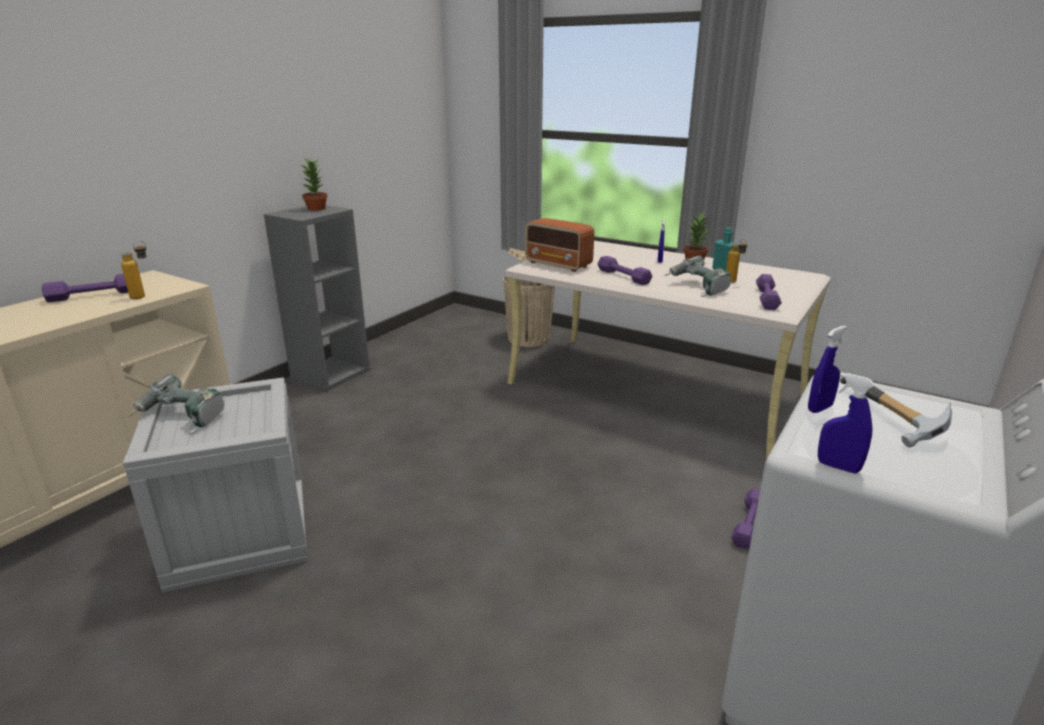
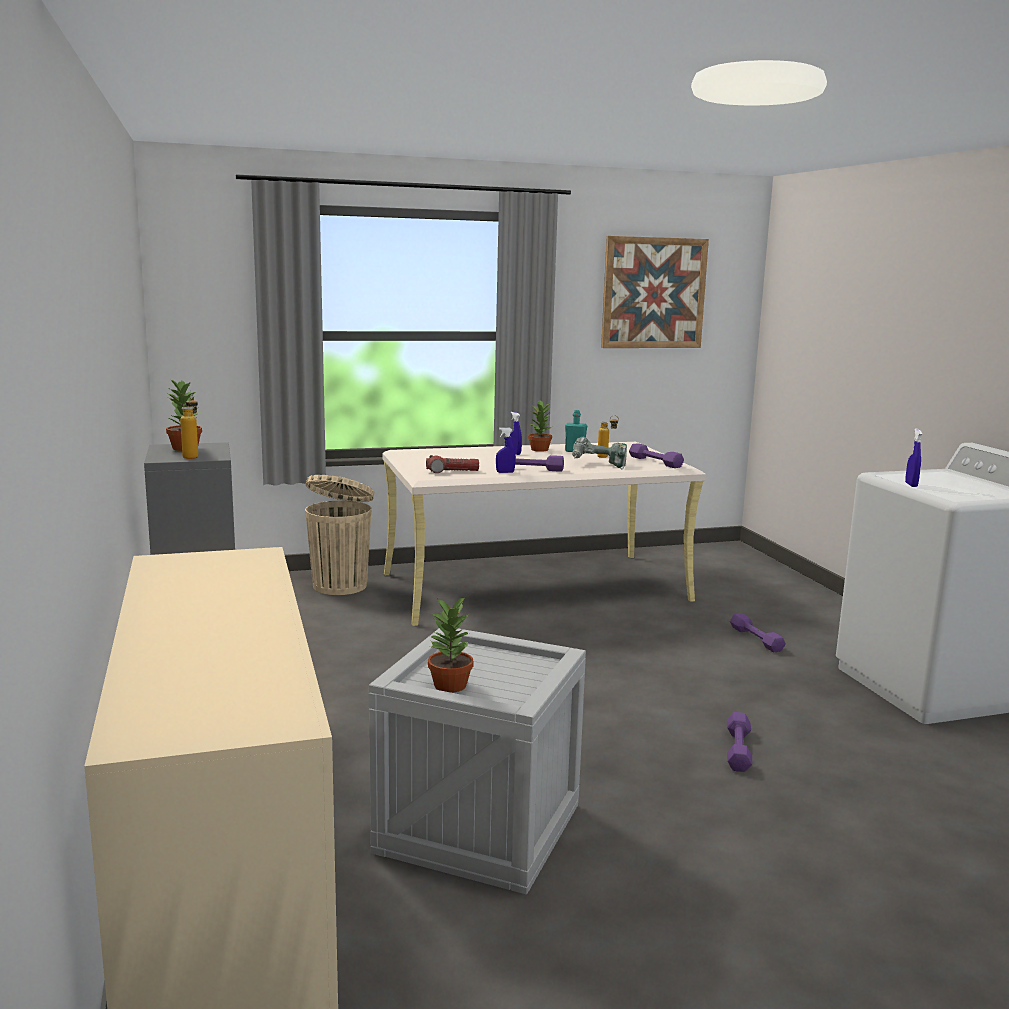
camera: 50 degrees left, 10 degrees down
(94, 295) = (189, 588): purple dumbbell -> purple dumbbell (738, 749)
(144, 296) = (256, 571): bottle -> bottle (192, 456)
(180, 419) = (451, 685): power drill -> potted plant
(559, 264) = (452, 472): radio -> flashlight
(838, 467) = (979, 500): blue spray bottle -> blue spray bottle (505, 472)
(884, 418) = (935, 481): hammer -> none
(897, 100) = (654, 293): none -> picture

